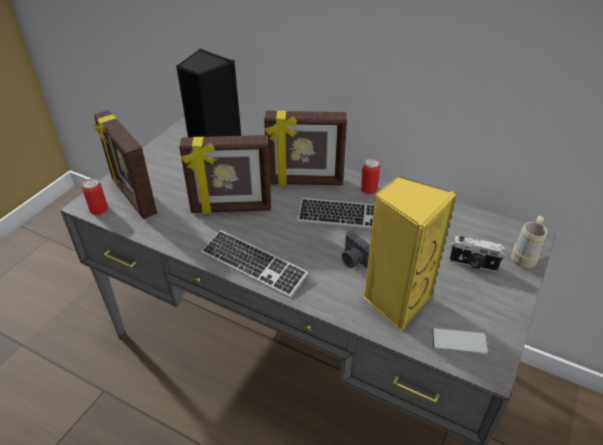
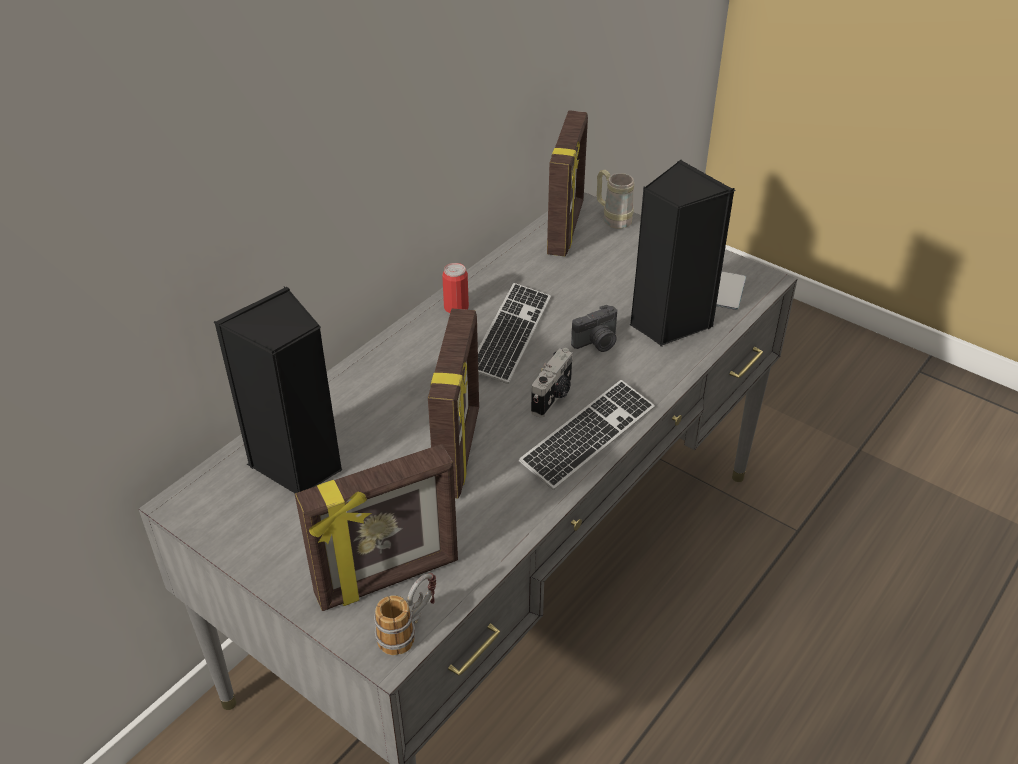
camera: 80 degrees left, 0 degrees up
(99, 209) = (409, 629): can -> mug
(305, 182) = (418, 366): picture frame -> picture frame (567, 228)
(395, 300) = (667, 322): yellow speaker -> black speaker
(473, 264) = (619, 256): camera -> camera (553, 397)

